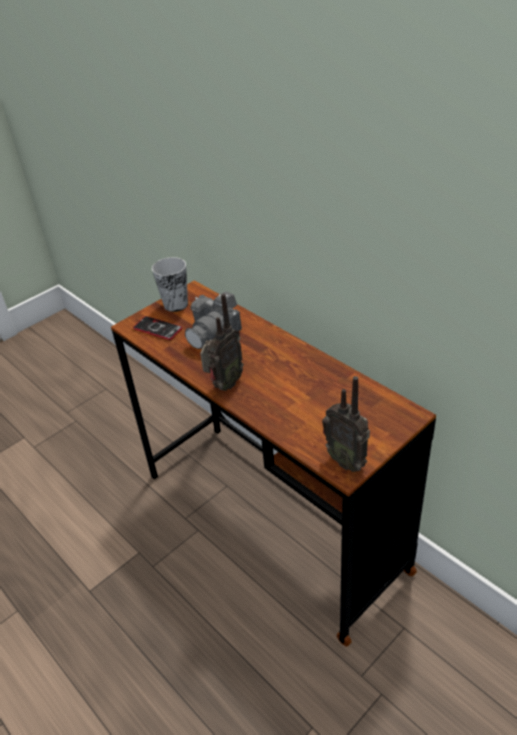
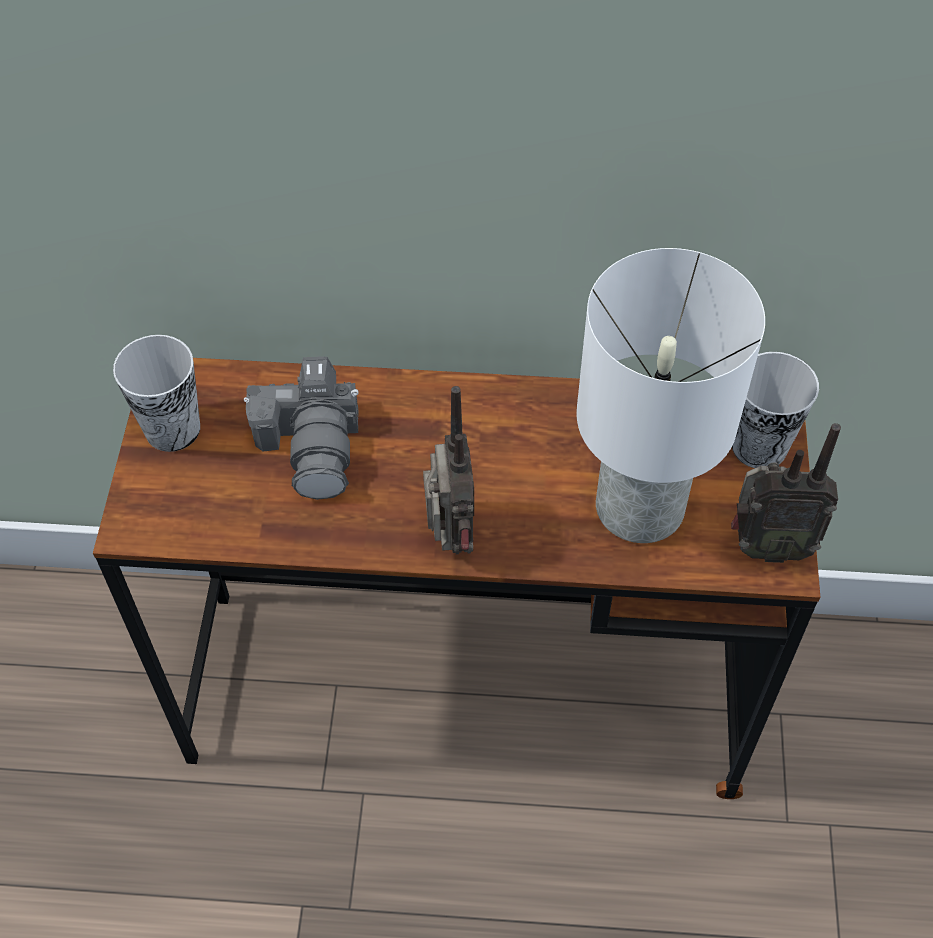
camera: 45 degrees left, 15 degrees up
(157, 328) = (198, 501): phone -> none
(307, 415) = (637, 508): none -> white table lamp
(388, 423) = (759, 446): none -> cup

